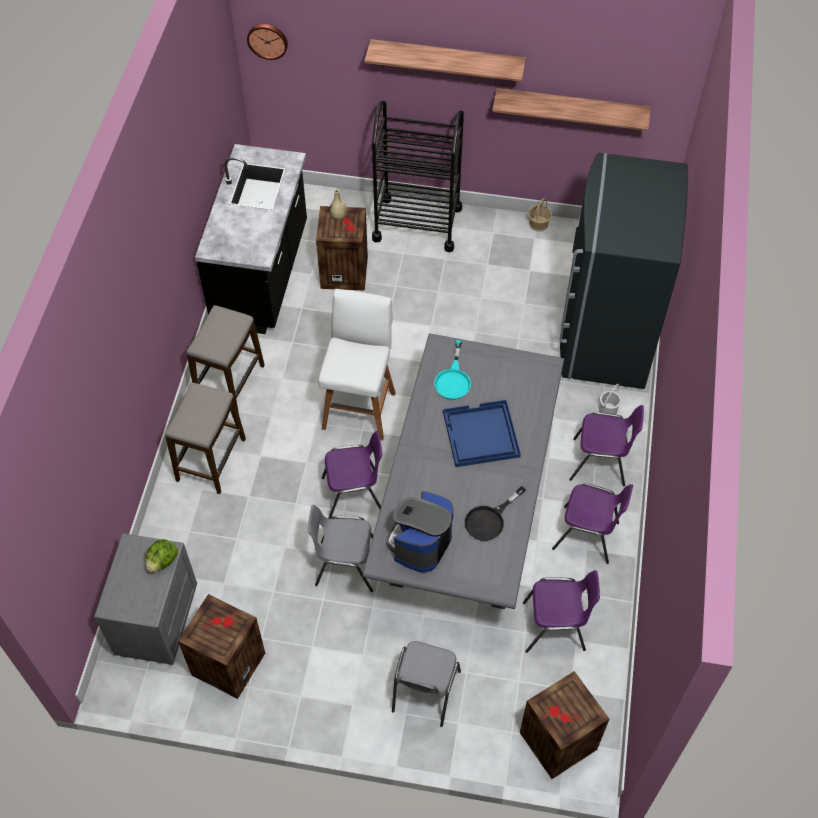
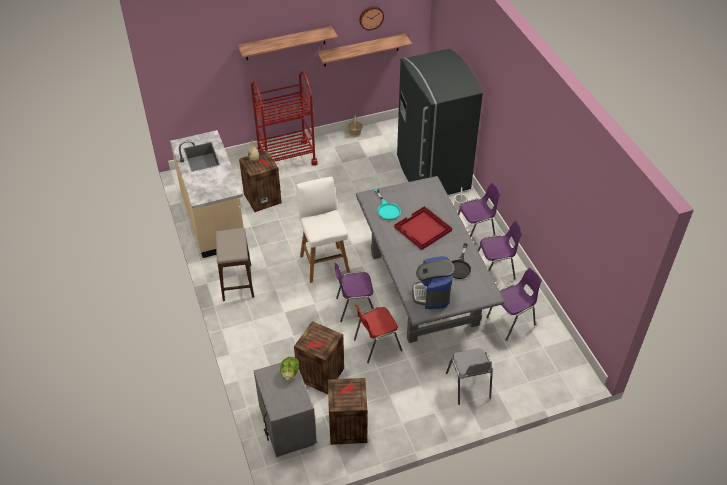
camera: 30 degrees left, 10 degrees down
(211, 460) = (255, 327): stool -> none
(263, 275) = (214, 219): black counter -> beige counter
(268, 40) = (171, 68): wall clock -> wall clock (371, 17)
(344, 565) = (376, 345): grey chair -> red chair
(354, 495) = (355, 307): purple chair -> purple chair turned 150 degrees counterclockwise
(417, 223) = (286, 158): black cart -> red cart
(480, 435) = (423, 229): blue tray -> red tray
(557, 742) = (555, 375): crate -> crate (321, 375)

